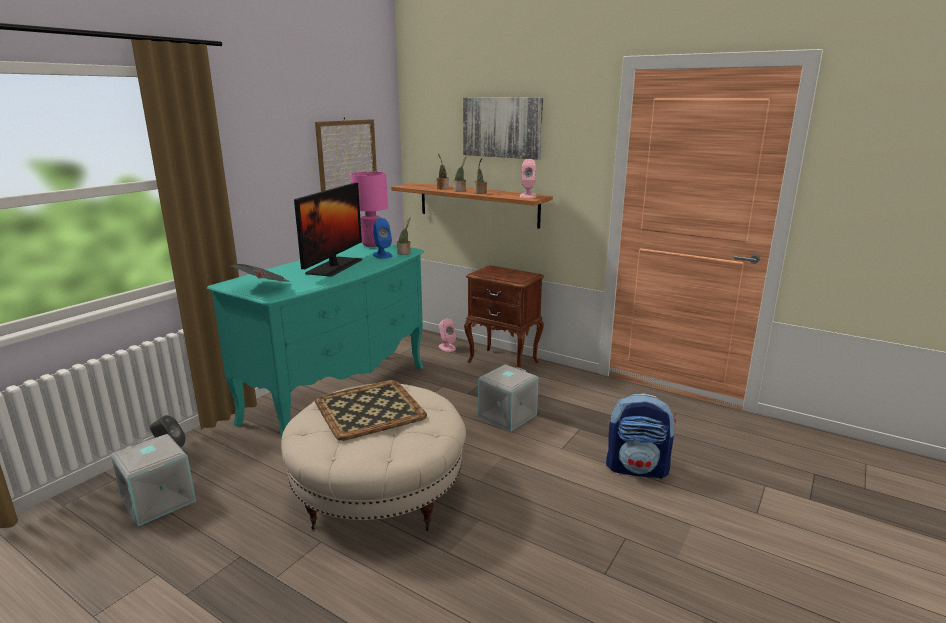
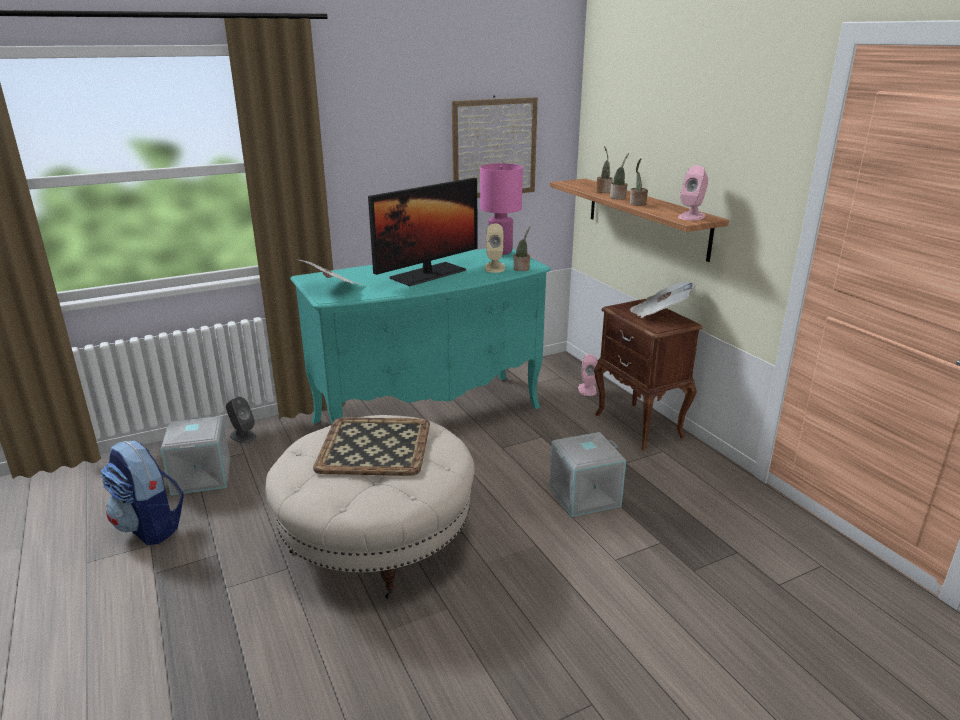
camera: 30 degrees right, 5 degrees up
(382, 255) = (494, 267): blue speaker -> beige speaker
(502, 127) = (682, 117): picture -> none
(510, 272) = (659, 314): none -> newspaper
(637, 468) = (690, 622): backpack -> backpack (150, 527)

